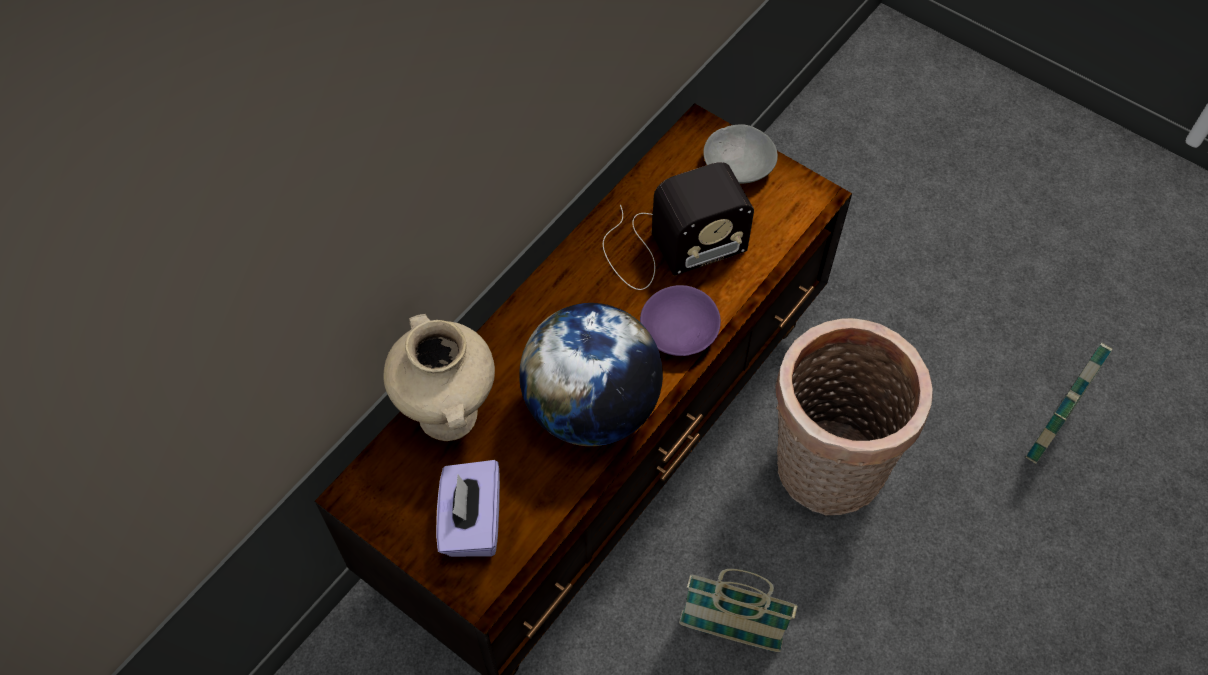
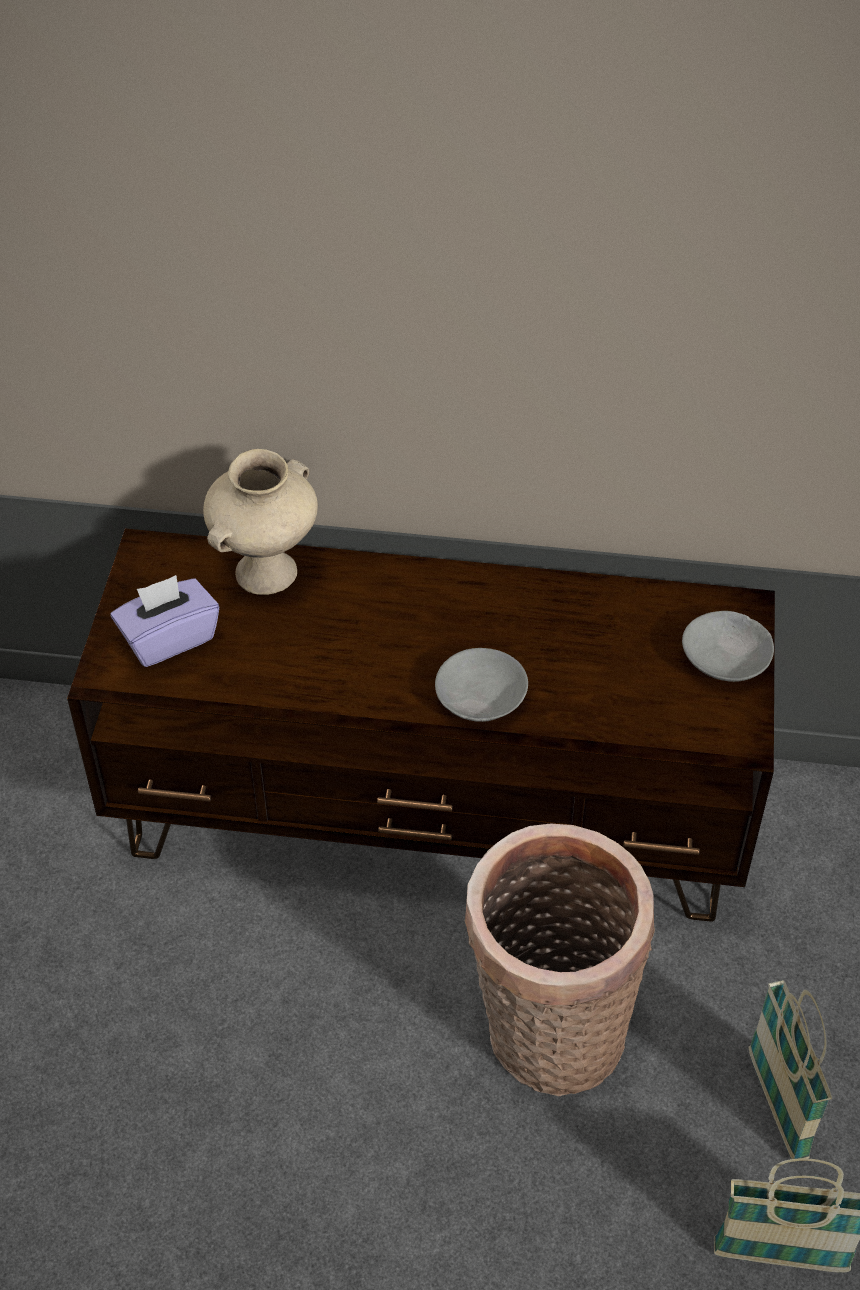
camera: 60 degrees right, 10 degrees down
(592, 407) = (344, 669): globe -> none
(668, 246) = (574, 646): radio -> none
(679, 331) = (479, 698): purple bowl -> grey bowl
(730, 633) = (300, 1023): basket -> basket (777, 1105)

